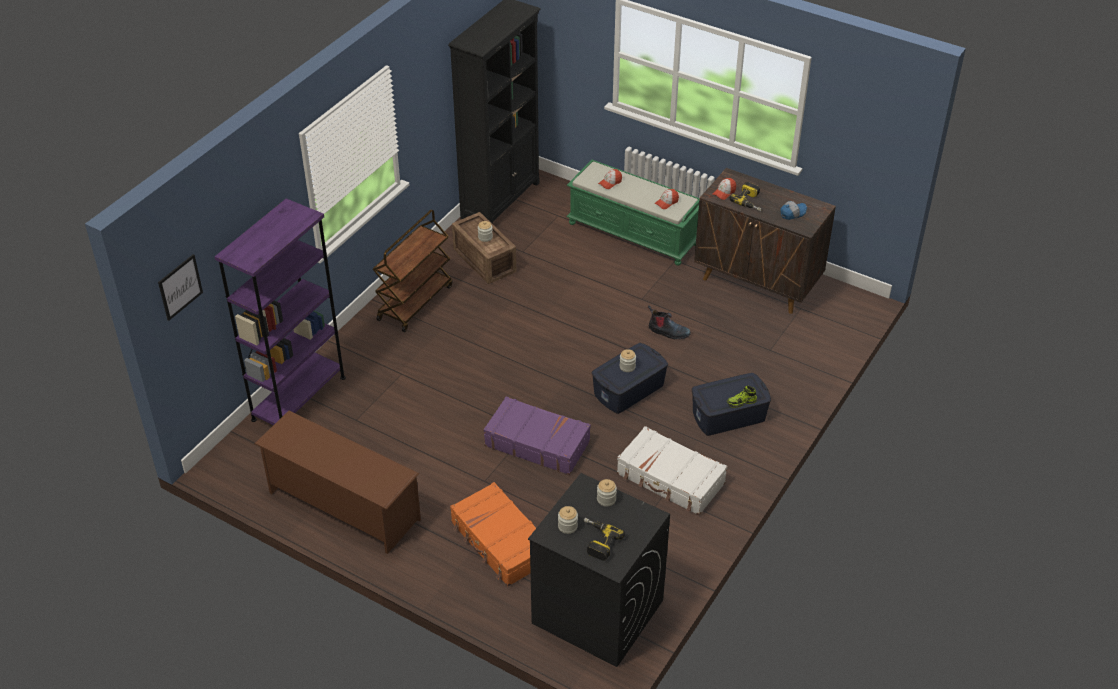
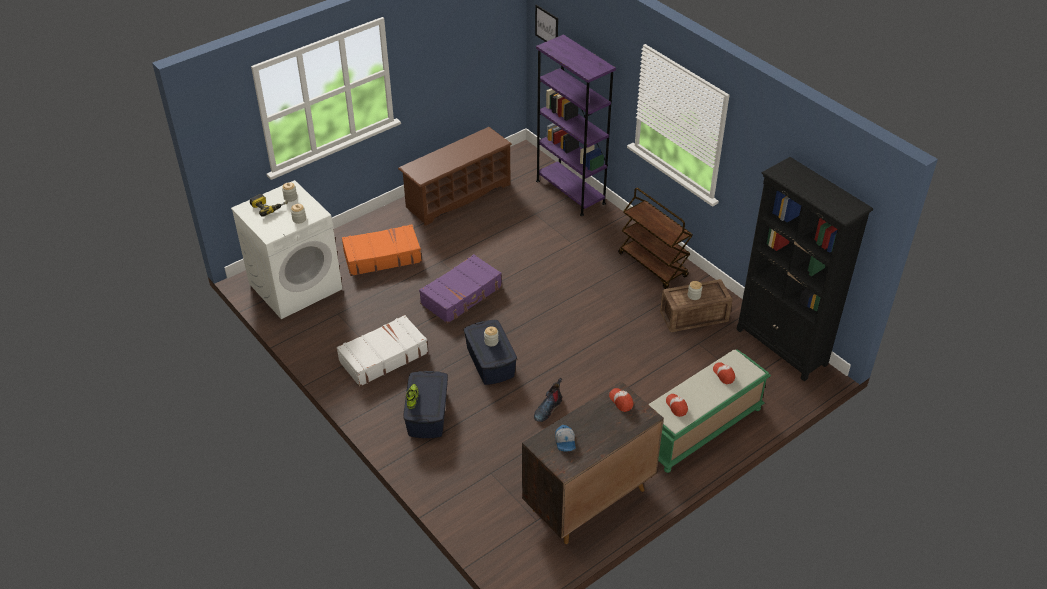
camera: 110 degrees right, 0 degrees up
(596, 612) = (295, 286): black washing machine -> white washing machine
(750, 201) = (598, 416): power drill -> none

